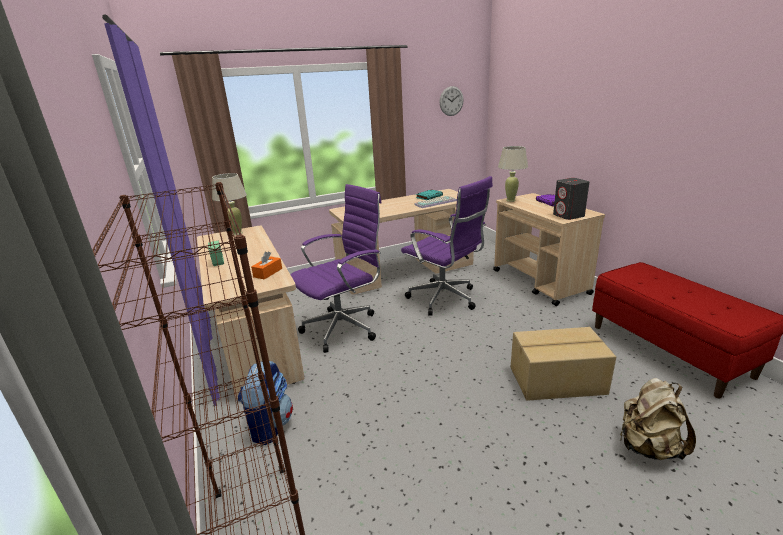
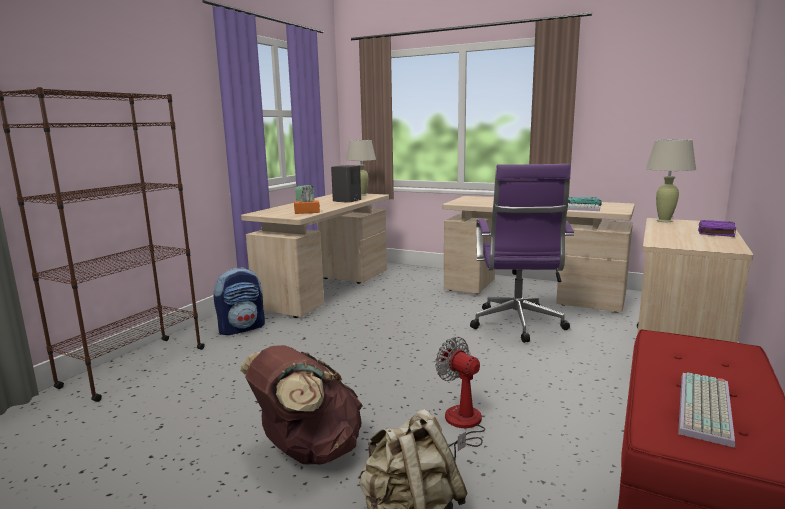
camera: 50 degrees right, 10 degrees down
(344, 327) = (391, 306): purple office chair -> none
(451, 101) = (667, 84): wall clock -> none
(544, 464) = (307, 451): none -> brown backpack
(557, 381) = (462, 426): cardboard box -> fan
(568, 216) = (684, 243): grey speaker -> grey speaker (346, 200)
(707, 303) = (707, 409): none -> keyboard

